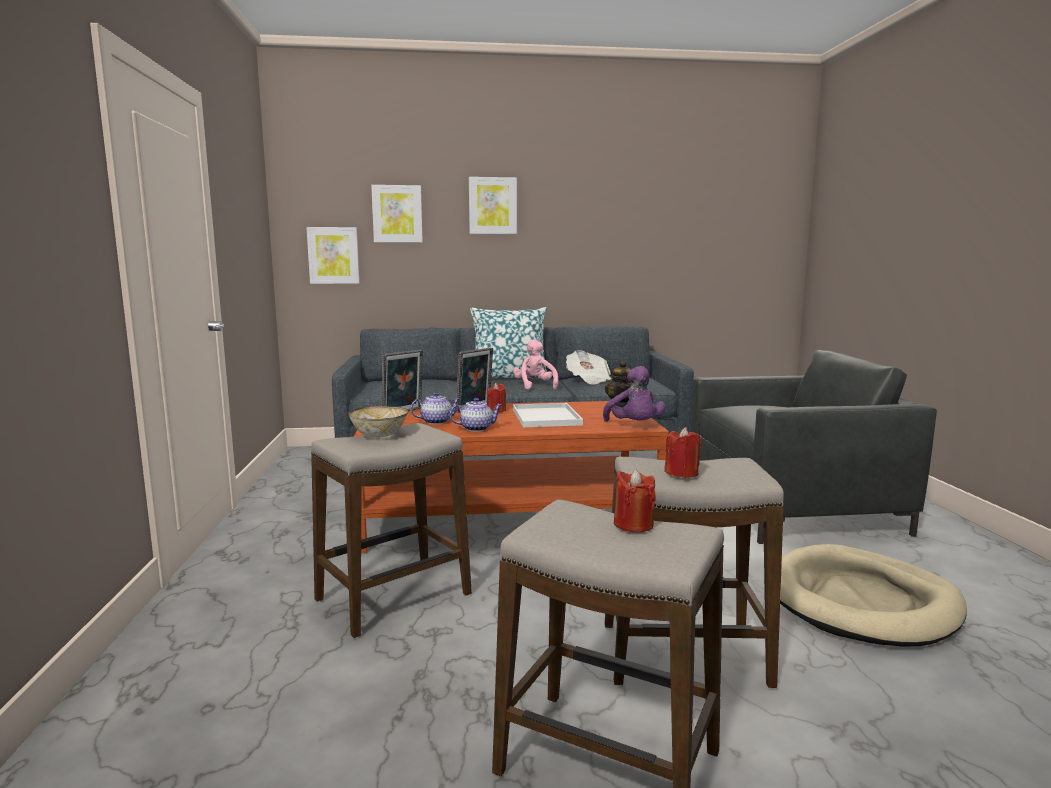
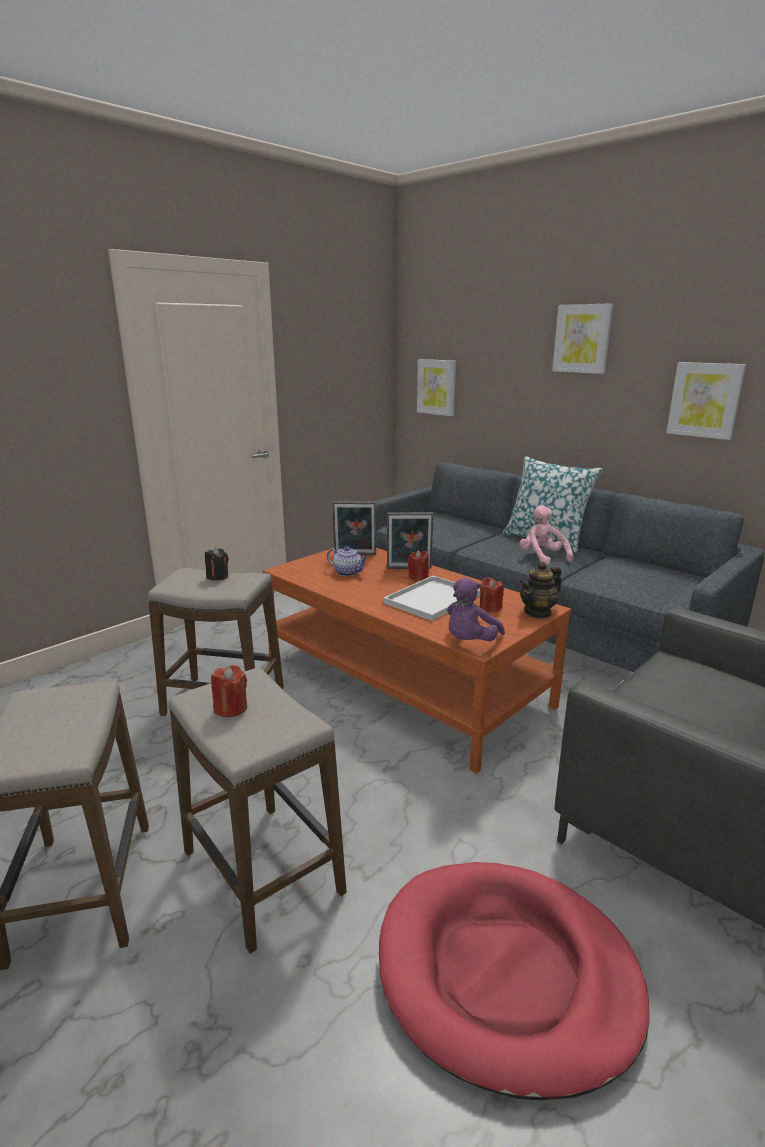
camera: 50 degrees right, 10 degrees up
(380, 435) = (217, 577): bowl -> black candle
(397, 214) = (490, 347): picture -> picture (705, 400)
(477, 428) = (351, 591): teapot -> none
(535, 386) = (542, 558): pink plush toy -> pink plush toy turned 60 degrees counterclockwise
(588, 380) = (614, 566): newspaper -> none
(633, 524) = (71, 727): red candle -> red candle (490, 608)
(861, 602) = (506, 975): beige dog bed -> red dog bed

